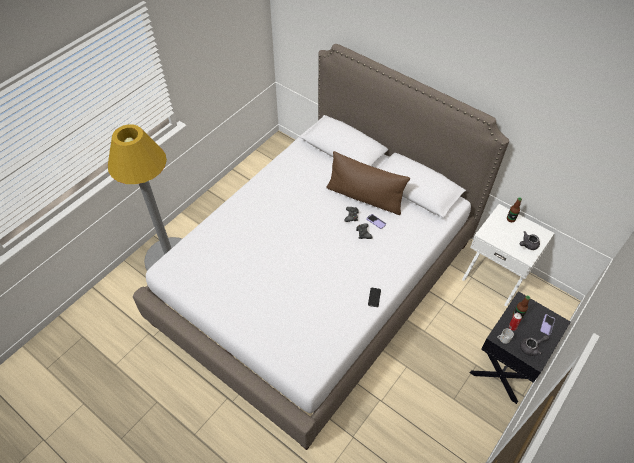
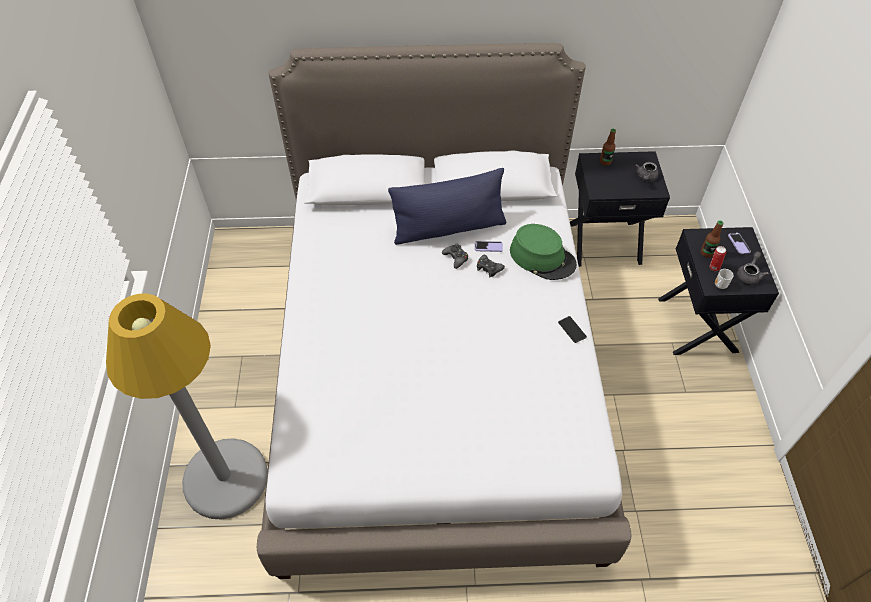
camera: 40 degrees left, 0 degrees up
(364, 197) = (449, 228): brown pillow -> blue pillow
(400, 247) = (542, 257): none -> green hat
(495, 276) = (604, 242): white nightstand -> black nightstand

